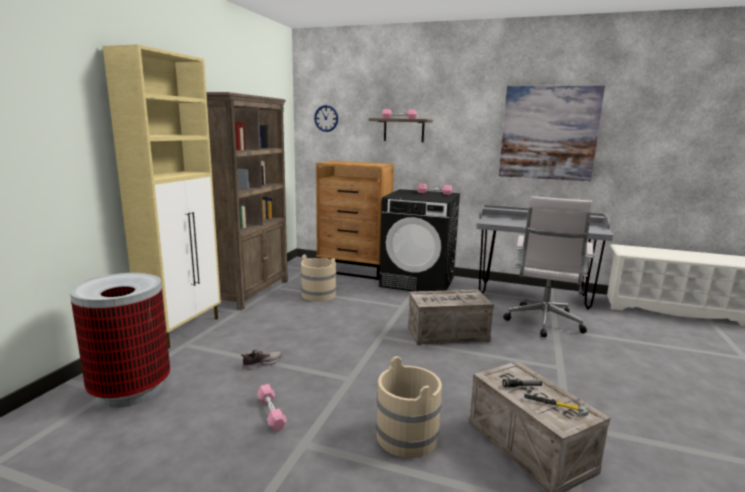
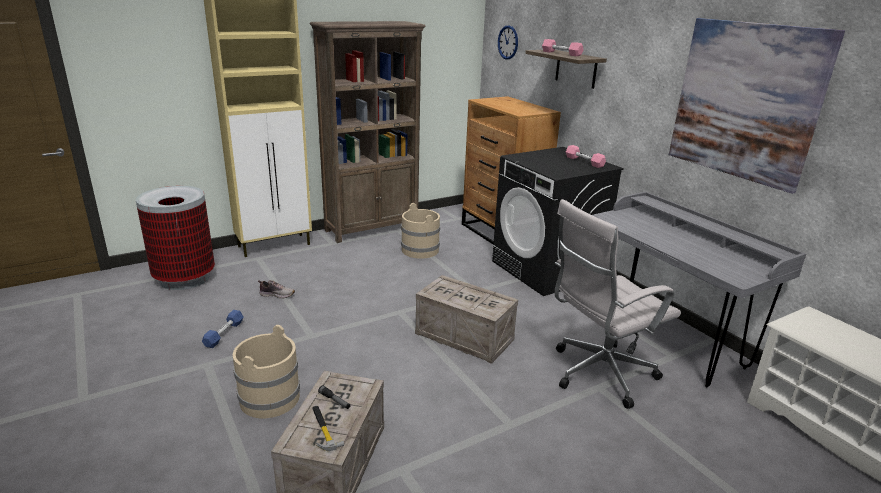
camera: 40 degrees right, 10 degrees up
(271, 413) = (224, 334): pink dumbbell -> blue dumbbell

